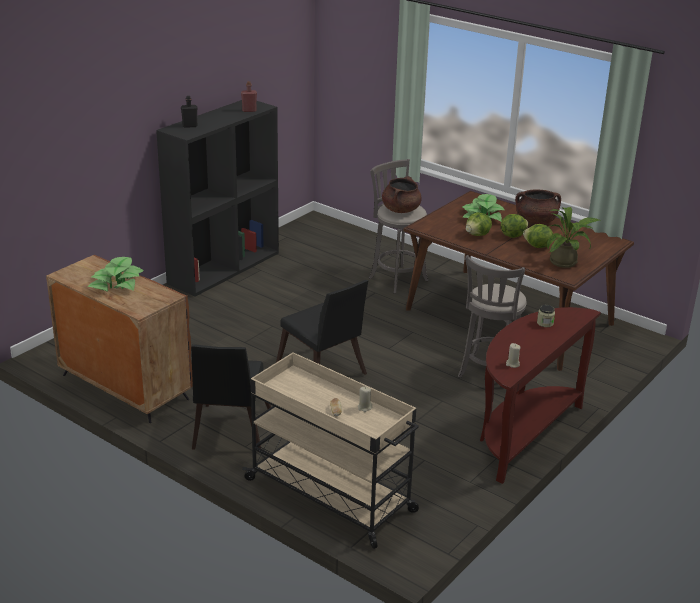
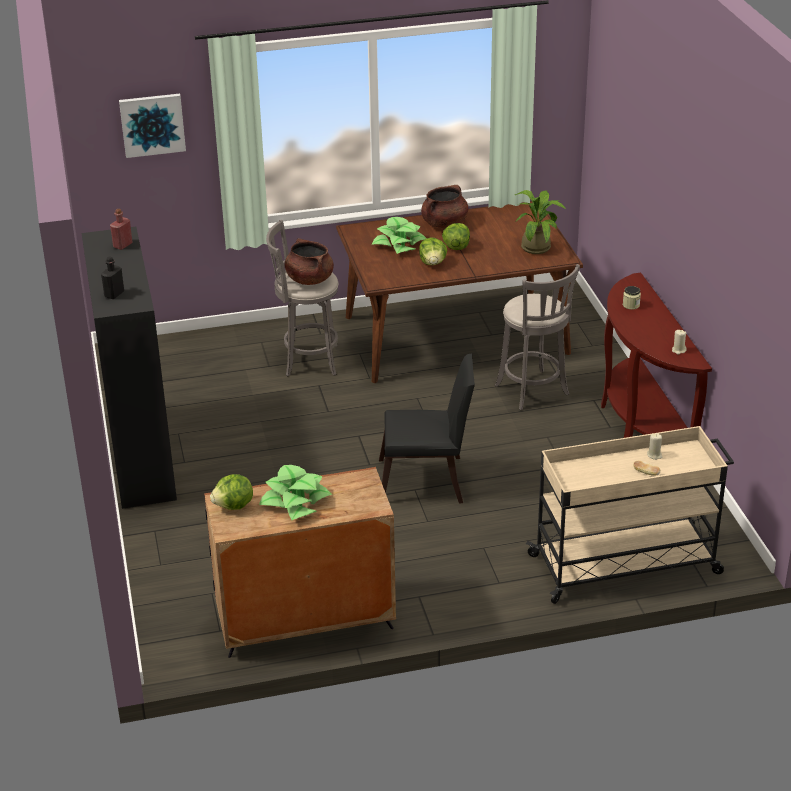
camera: 50 degrees left, 5 degrees up
(230, 432) = (465, 582): black chair -> none
(366, 58) = (152, 124): none -> picture
(537, 246) = (492, 246): lettuce -> lettuce (234, 506)

